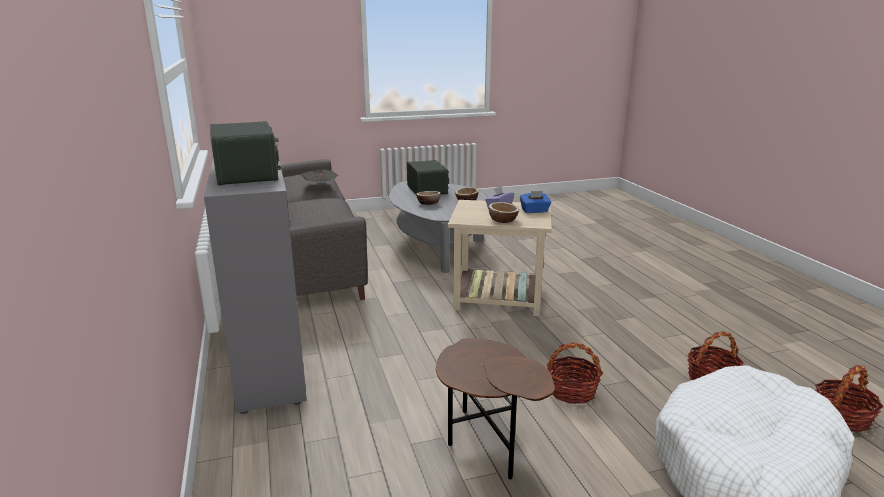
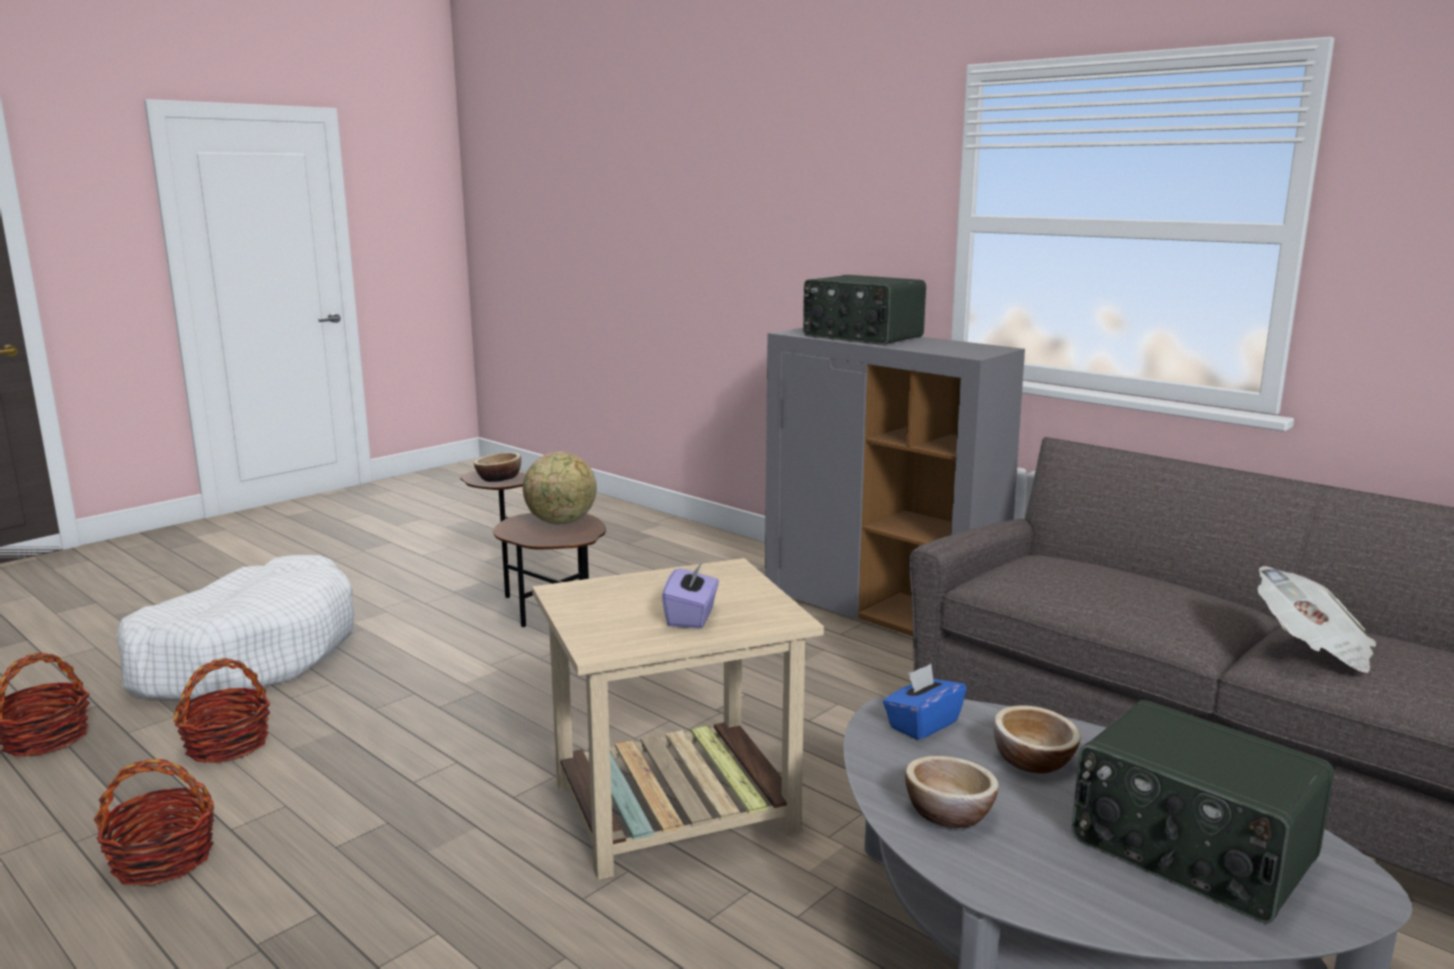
camera: 150 degrees right, 5 degrees down
(470, 368) = (561, 523): none -> globe
(503, 220) = (647, 585): bowl -> bowl (499, 478)
(534, 211) = (599, 626): blue tissue box -> blue tissue box (922, 724)
(571, 391) = (460, 675): basket -> basket (163, 859)

